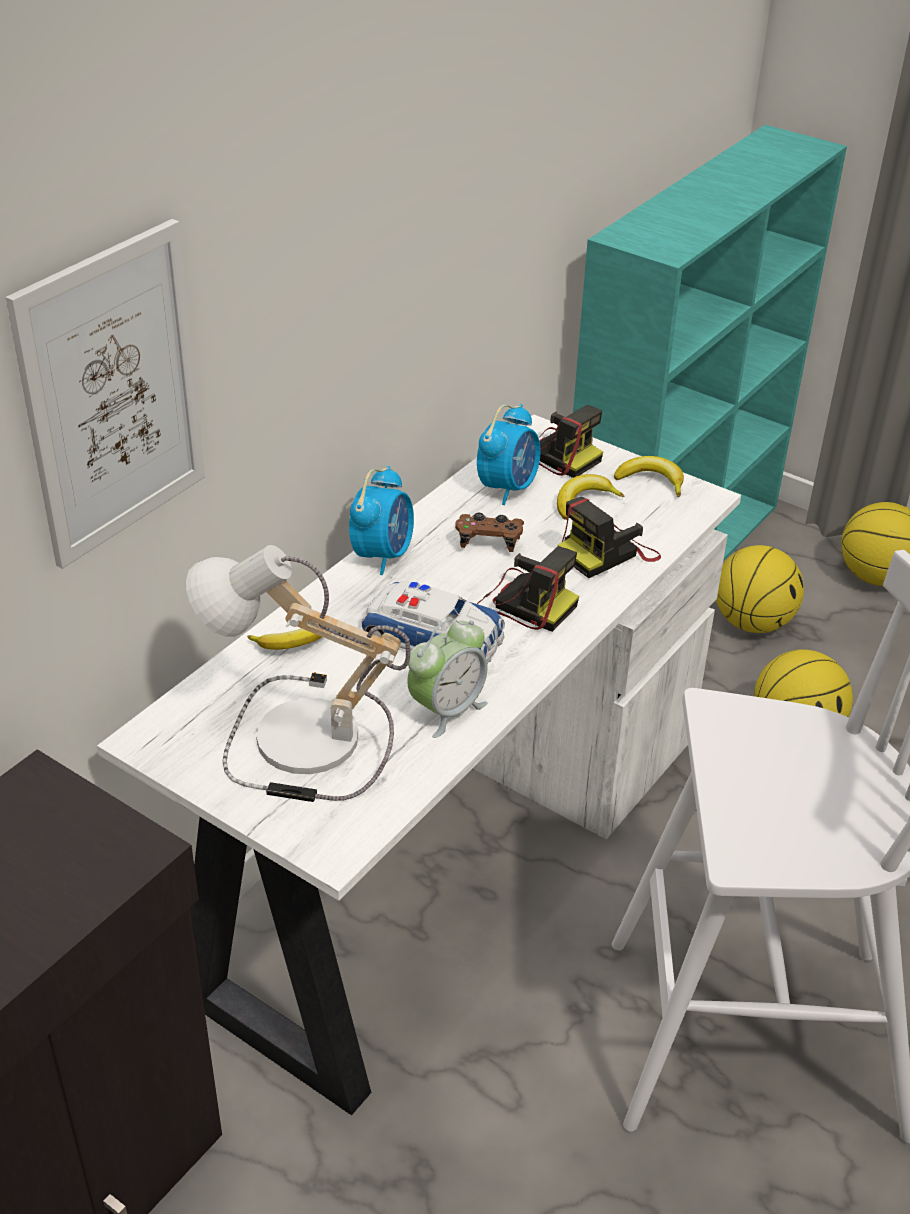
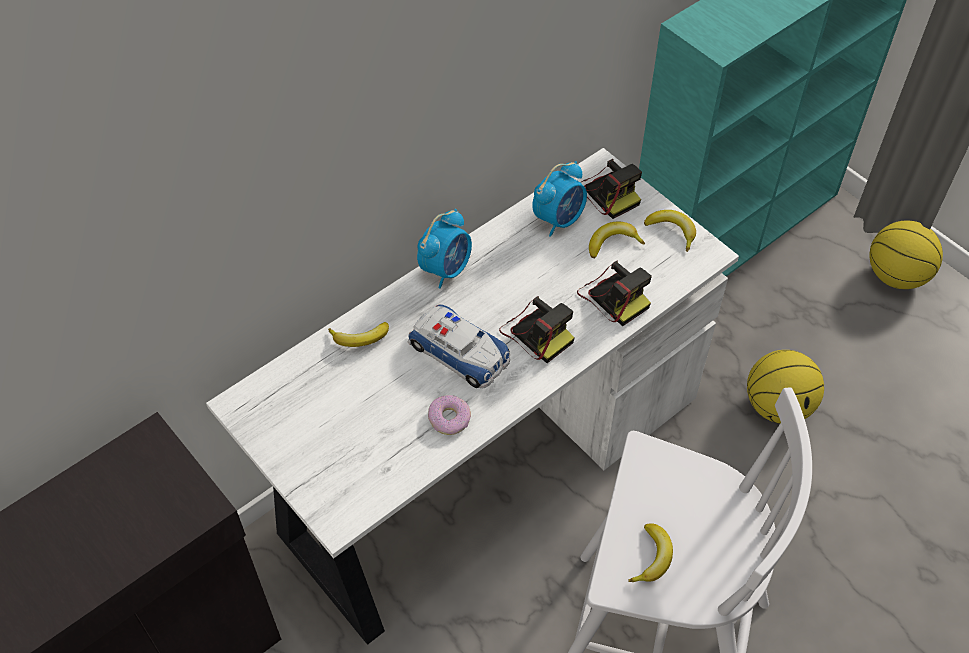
camera: 15 degrees right, 15 degrees up
(112, 395) = (212, 199): picture -> none
(297, 744) = (338, 428): table lamp -> none
(446, 710) = (449, 418): alarm clock -> donut
(489, 541) = (528, 269): brown game controller -> none
(607, 553) = (613, 296): camera -> camera turned 105 degrees counterclockwise
(752, 622) = (779, 301): basketball -> none
(774, 820) = (652, 557): none -> banana

